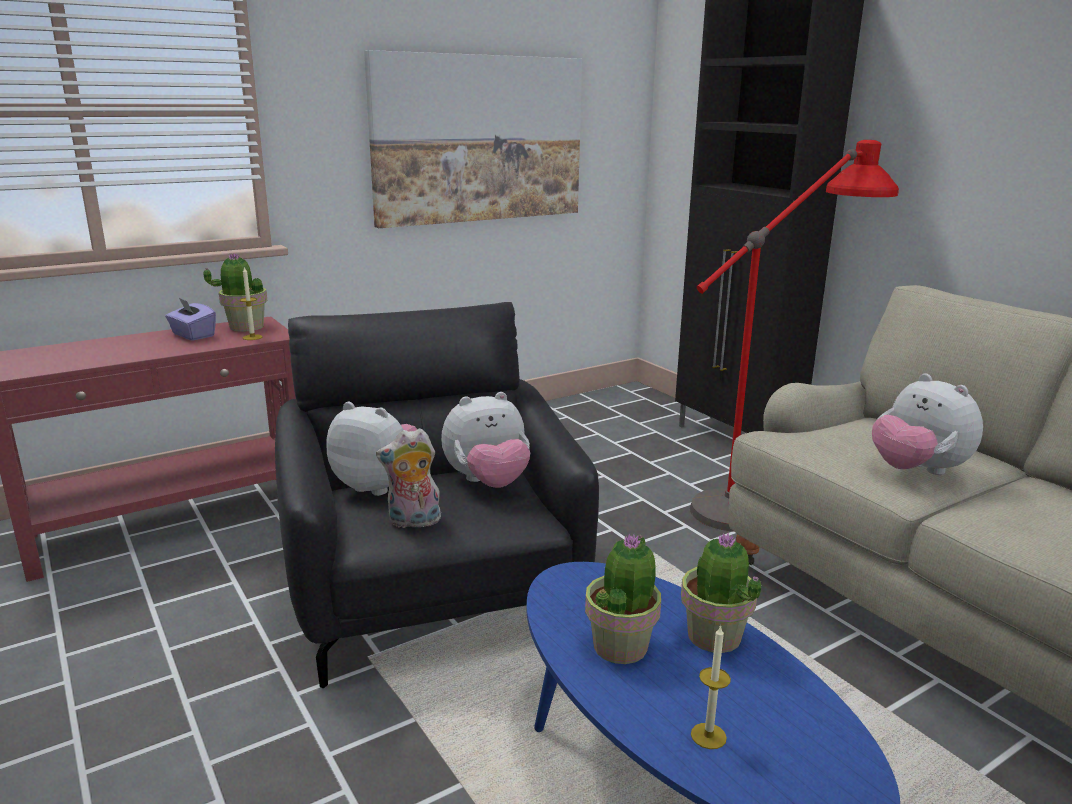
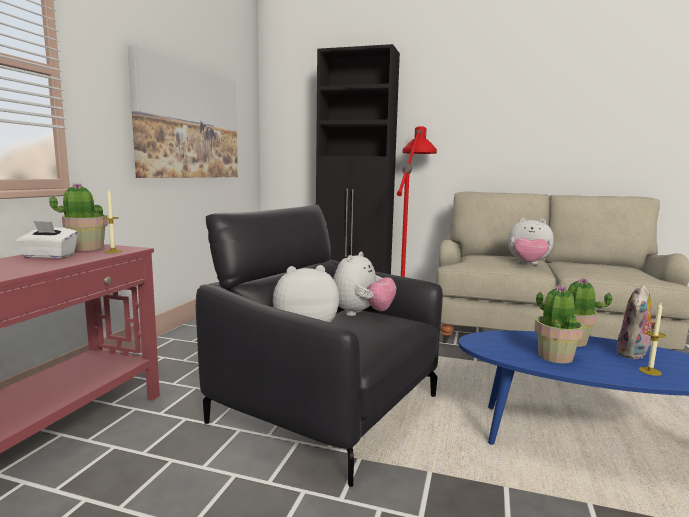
camera: 40 degrees left, 10 degrees down
(192, 335) = (49, 256): purple tissue box -> white tissue box
(413, 522) = (371, 338): plush toy -> plush toy (634, 354)

